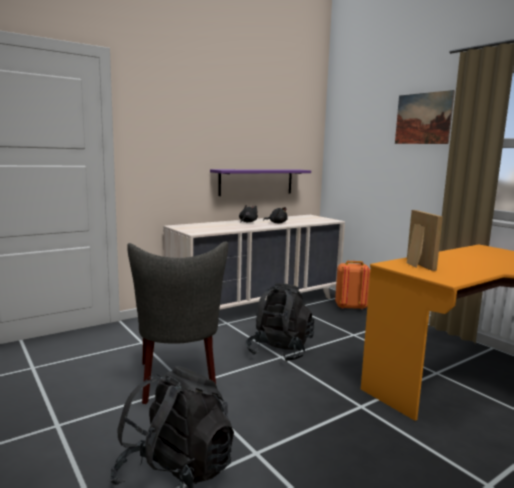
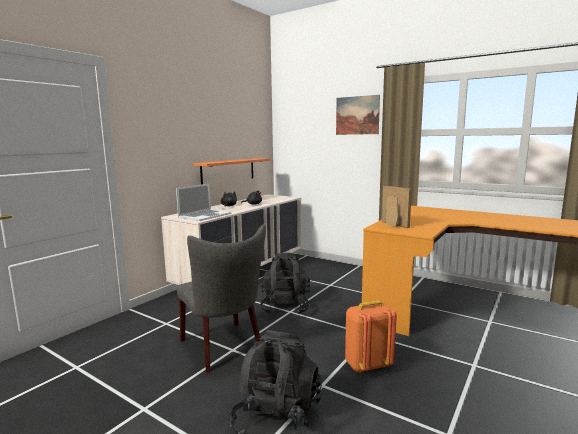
camera: 20 degrees left, 0 degrees up
(207, 229) = (204, 215): none -> laptop
(256, 182) = (228, 171): purple shelf -> orange shelf
(350, 307) = (314, 264): orange backpack -> orange backpack (367, 365)

